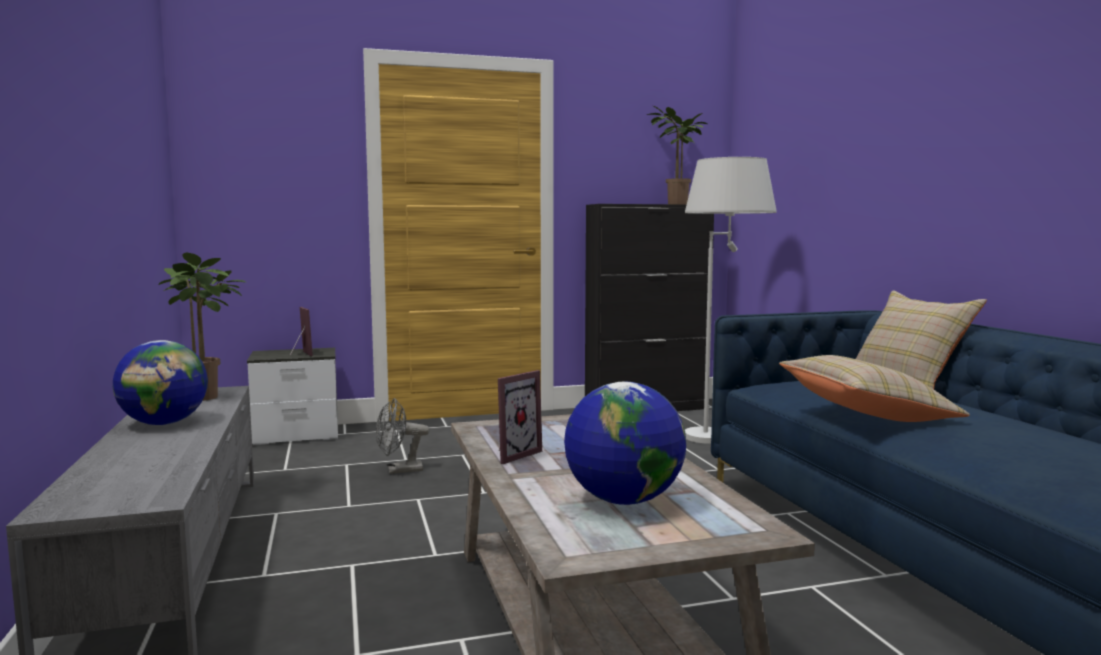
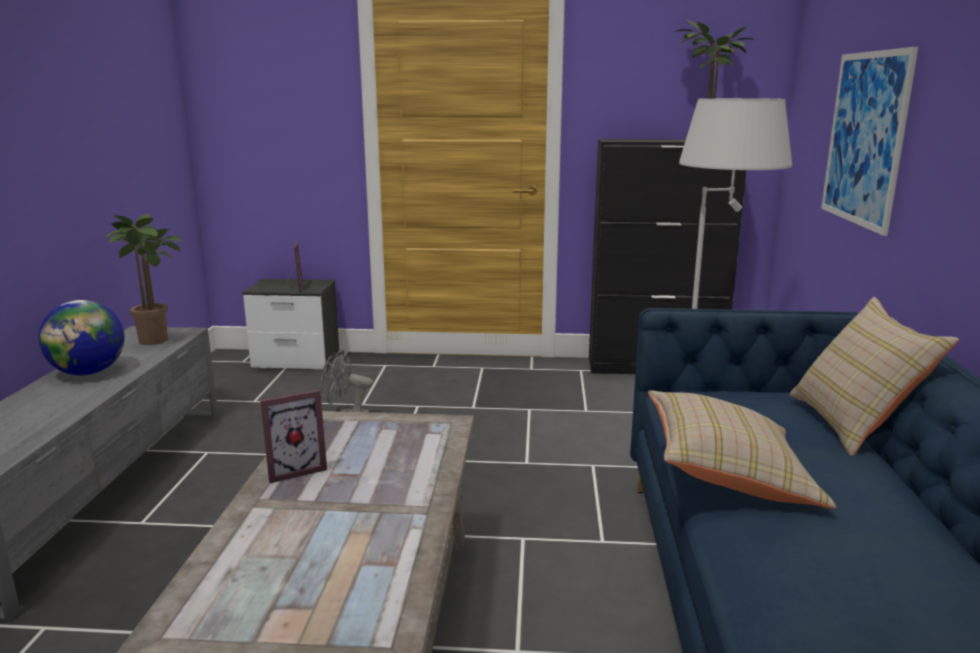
camera: 20 degrees right, 10 degrees up
(623, 500) = (310, 563): globe -> none
(833, 186) = (865, 138): none -> picture

